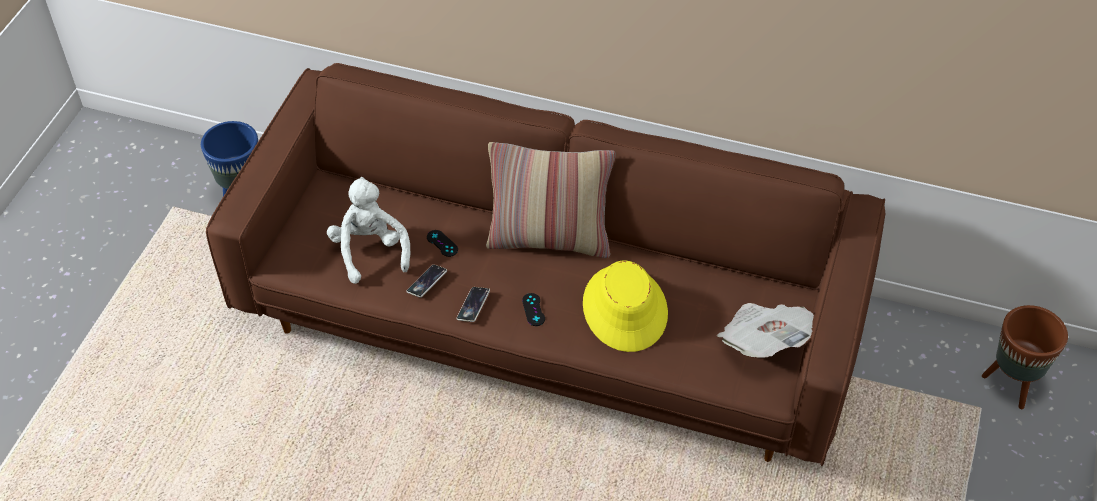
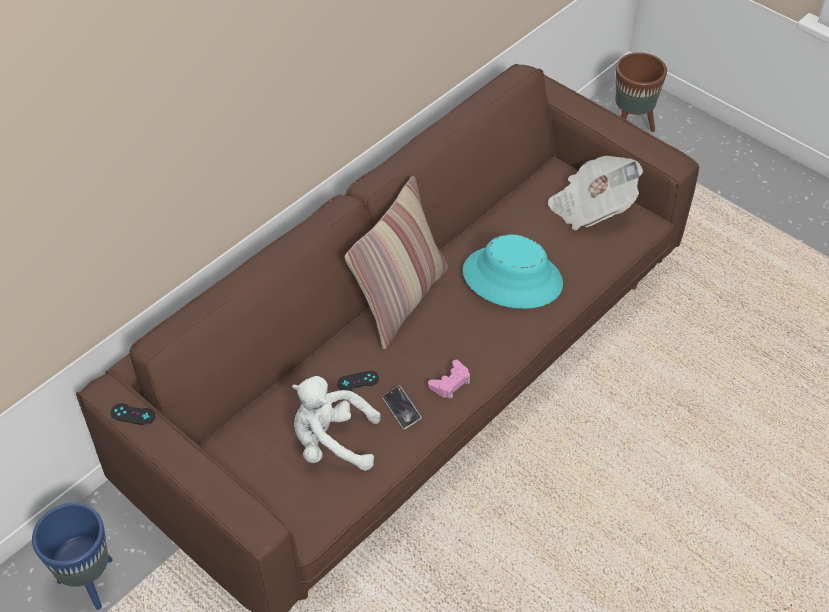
camera: 65 degrees left, 0 degrees up
(473, 306) = (450, 383): phone -> pink game controller
(533, 309) = (479, 340): black game controller -> black game controller (133, 414)
(625, 309) = (512, 278): yellow hat -> turquoise hat

